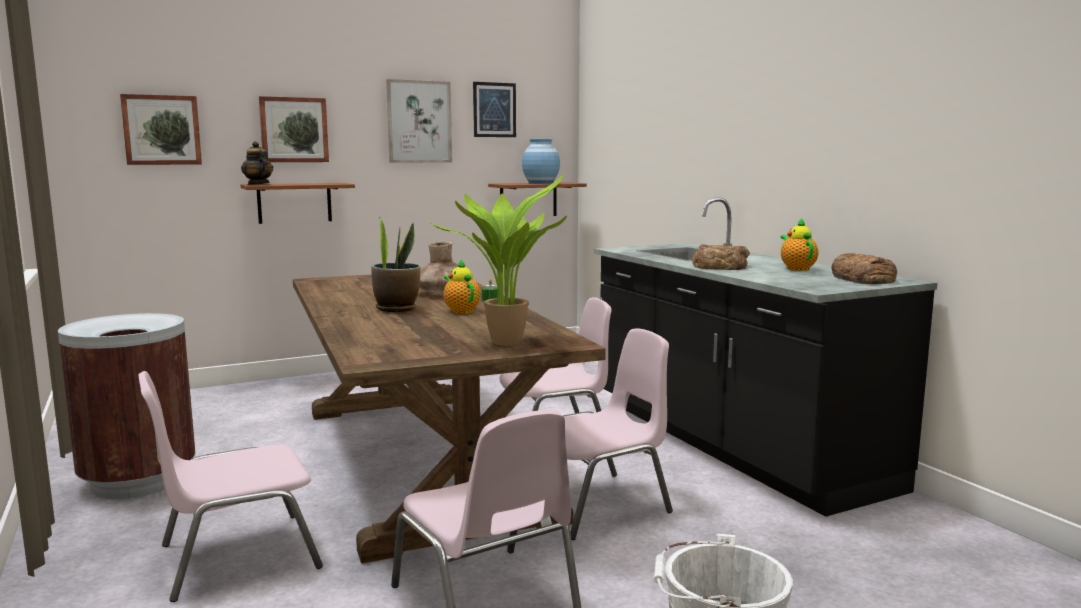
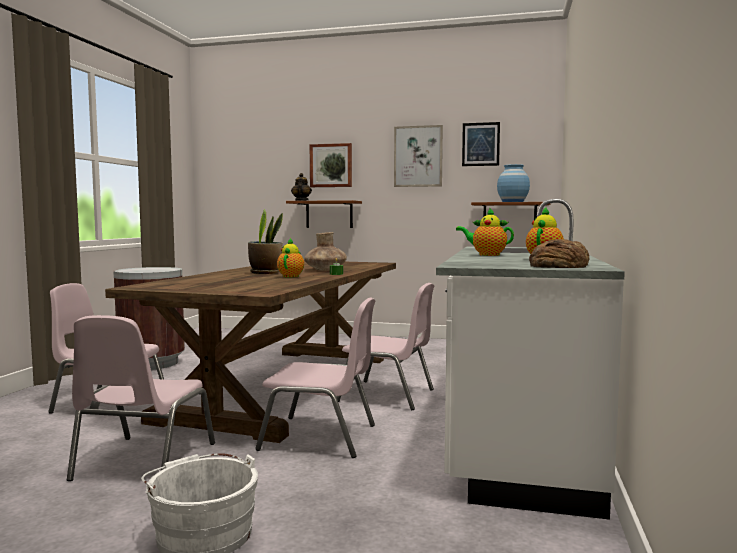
camera: 40 degrees right, 5 degrees down
(161, 130) = (256, 168): picture -> none
(506, 341) = (236, 288): potted plant -> none
(720, 266) = (486, 255): bread -> teapot
(730, 443) = (516, 432): black counter -> white counter

